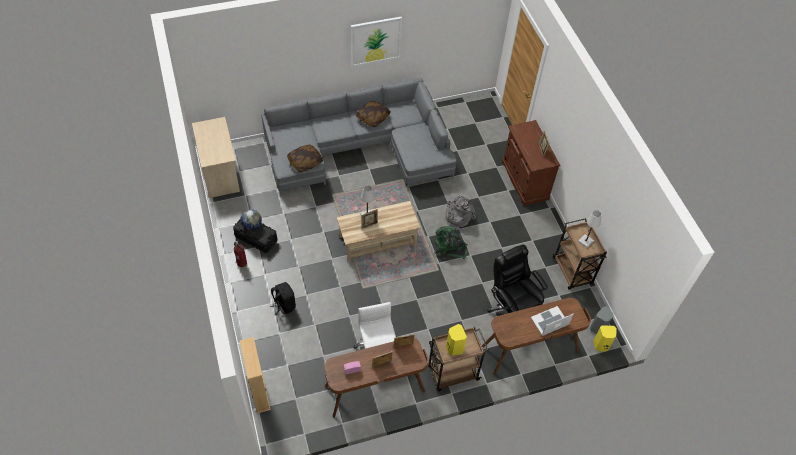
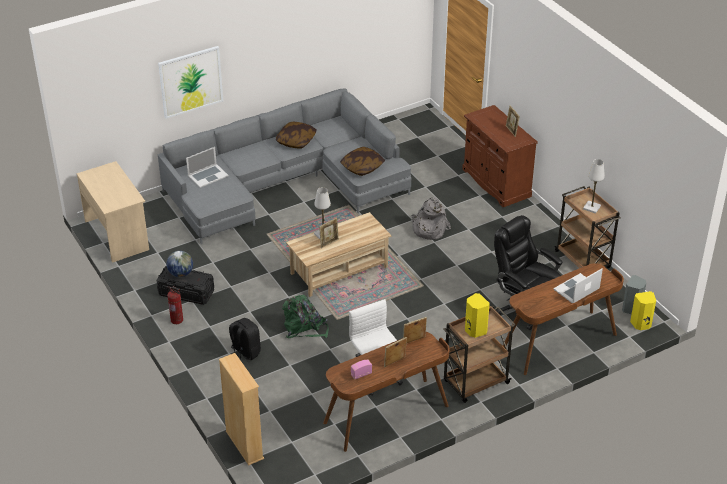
camera: 10 degrees left, 15 degrees down
(295, 139) = (208, 176): none -> laptop
(305, 162) = (228, 196): pillow -> pillow (362, 167)
(375, 41) = (287, 42): picture -> picture (190, 81)
(449, 247) = (429, 261): green backpack -> green backpack (304, 328)

